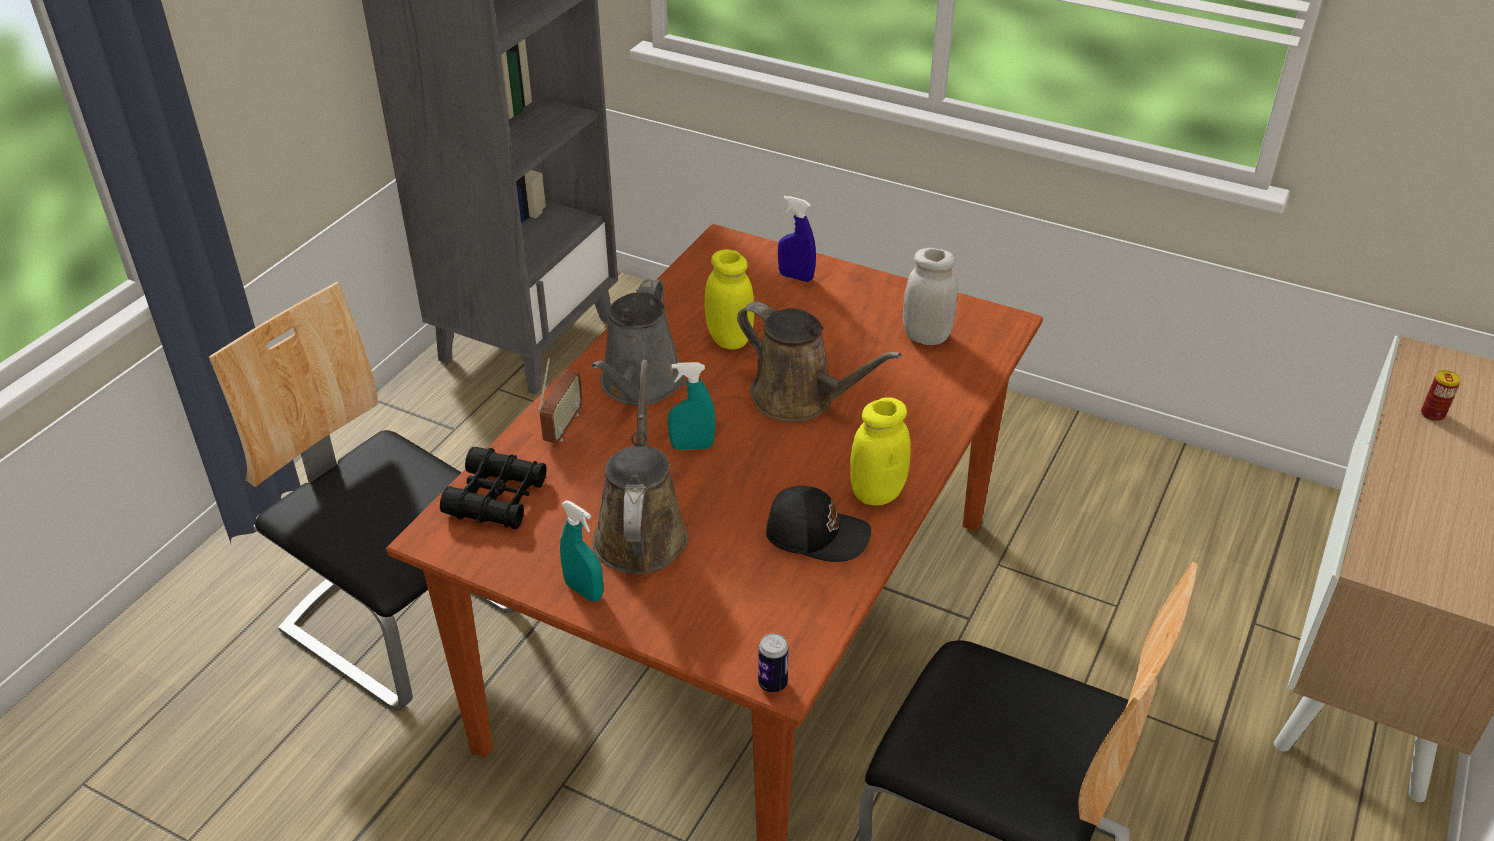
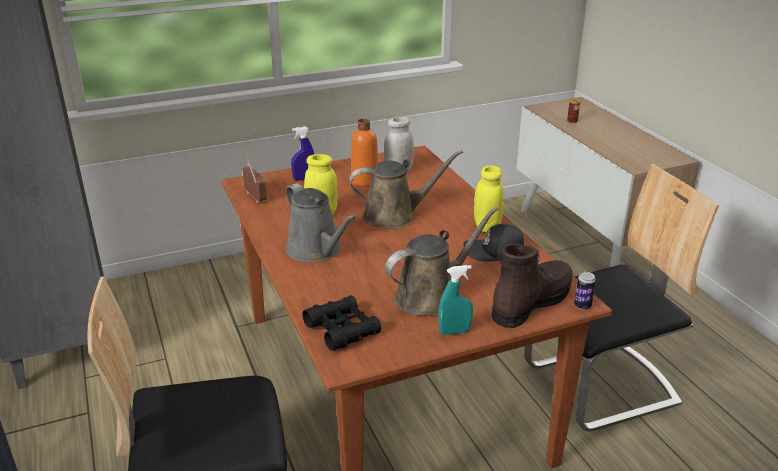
camera: 50 degrees left, 10 degrees down
(563, 426) = (314, 285): radio -> radio (255, 197)
(641, 531) = (431, 296): brown watering can -> brown watering can turned 105 degrees clockwise
(692, 446) = (387, 256): turquoise spray bottle -> none
(725, 628) = (531, 302): none -> brown boot
(816, 533) = (495, 252): black cap -> black cap turned 135 degrees counterclockwise
(857, 325) = (364, 181): none -> orange bottle

